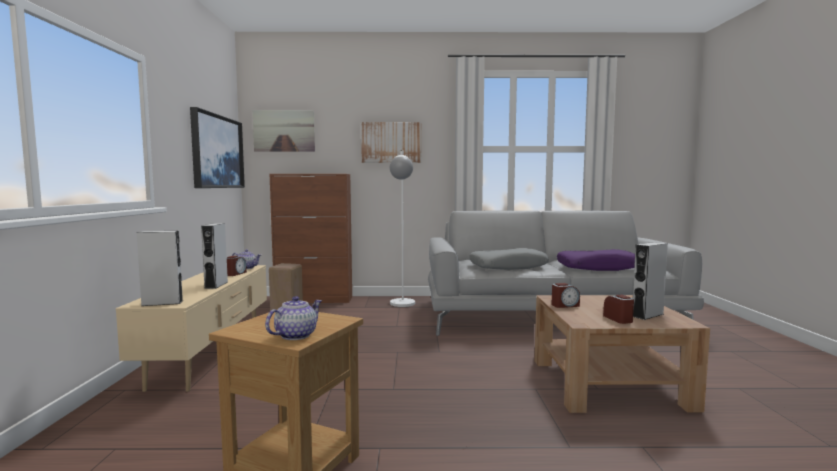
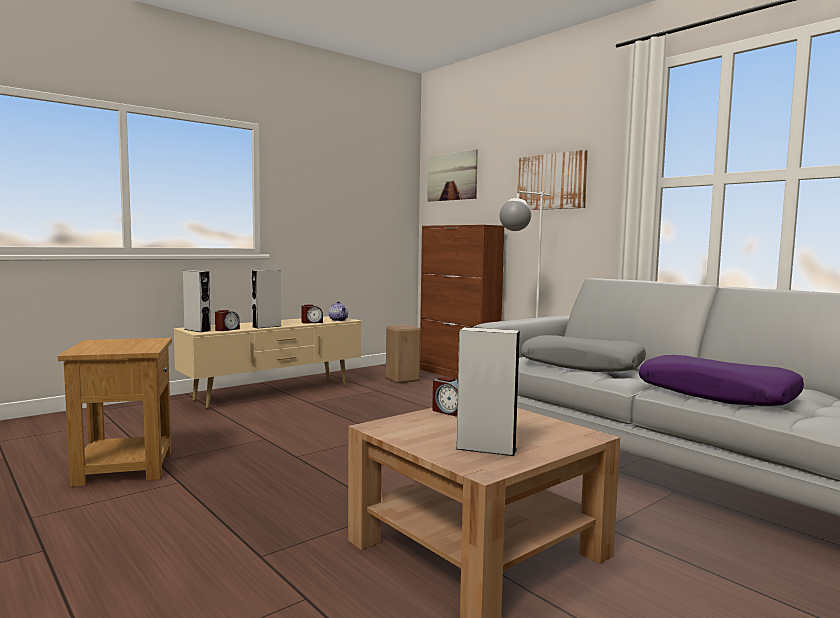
camera: 50 degrees right, 0 degrees up
(217, 152) = (370, 204): picture -> none
(296, 335) = (92, 349): teapot -> none
(618, 319) = (430, 438): alarm clock -> alarm clock (227, 329)

